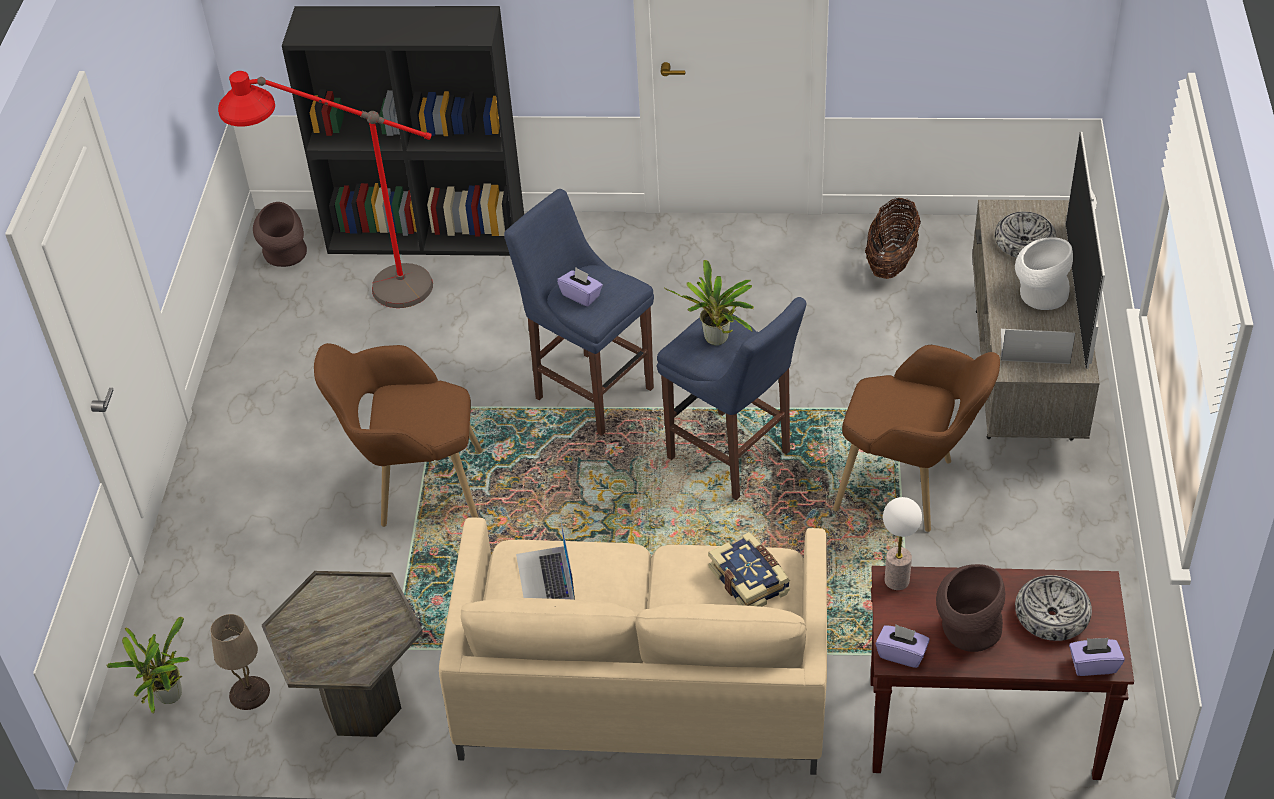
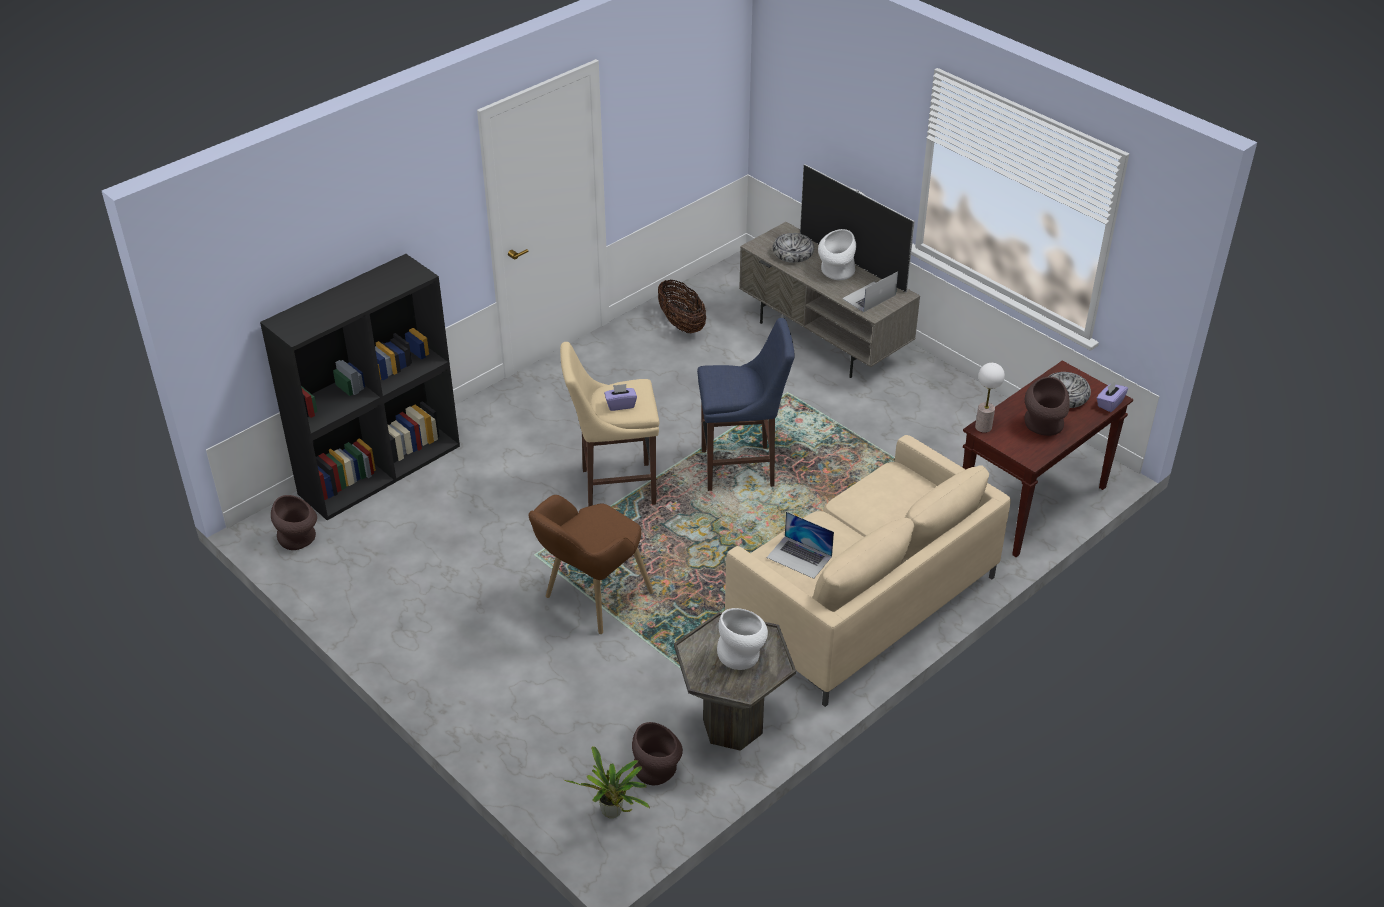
camera: 50 degrees left, 5 degrees down
(250, 693) = (657, 771): beige table lamp -> brown vase
(352, 631) = (742, 655): none -> white vase
(358, 292) = (385, 528): red floor lamp -> none
(590, 390) = (613, 486): blue stool -> beige stool
(717, 341) = (730, 381): potted plant -> none
(750, 580) = (896, 486): book -> none
(901, 654) = (1032, 455): purple tissue box -> none
(910, 490) = (849, 424): brown armchair -> none

